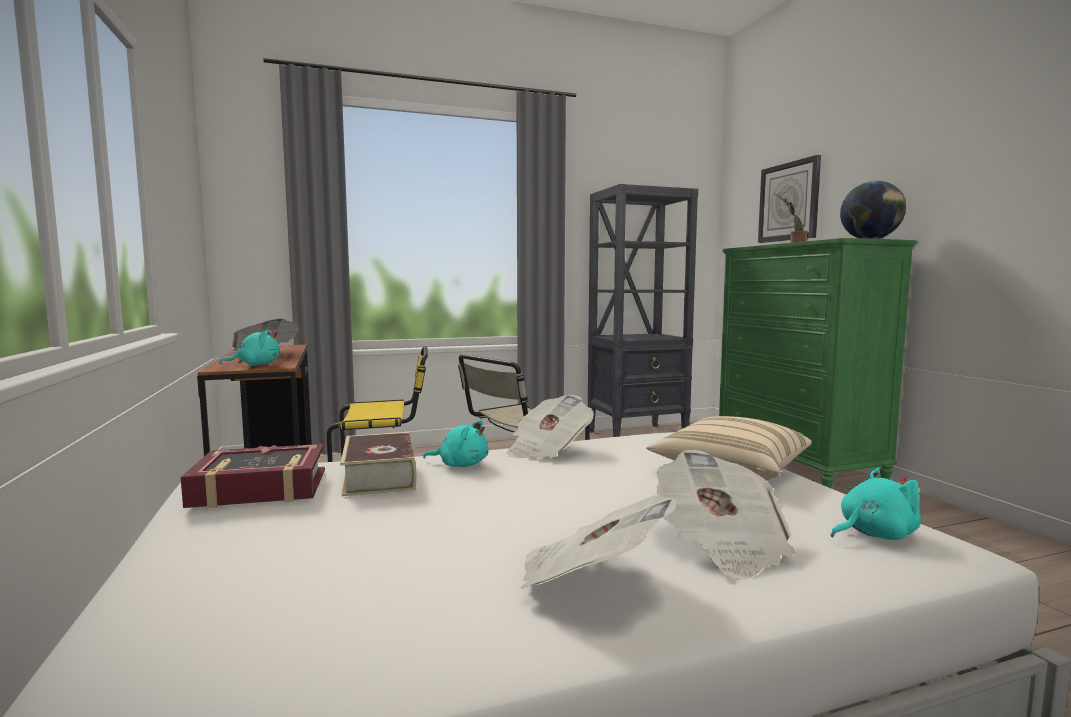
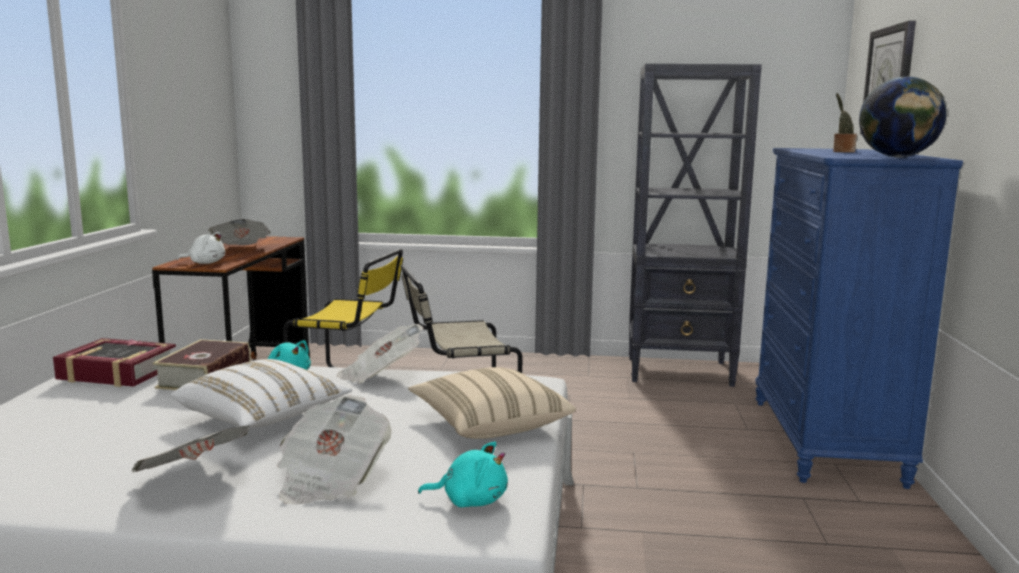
camera: 25 degrees right, 5 degrees up
(256, 365) = (205, 263): turquoise plush toy -> white plush toy
(525, 503) = (263, 418): none -> white pillow
(796, 465) = (825, 441): green dresser -> blue dresser

